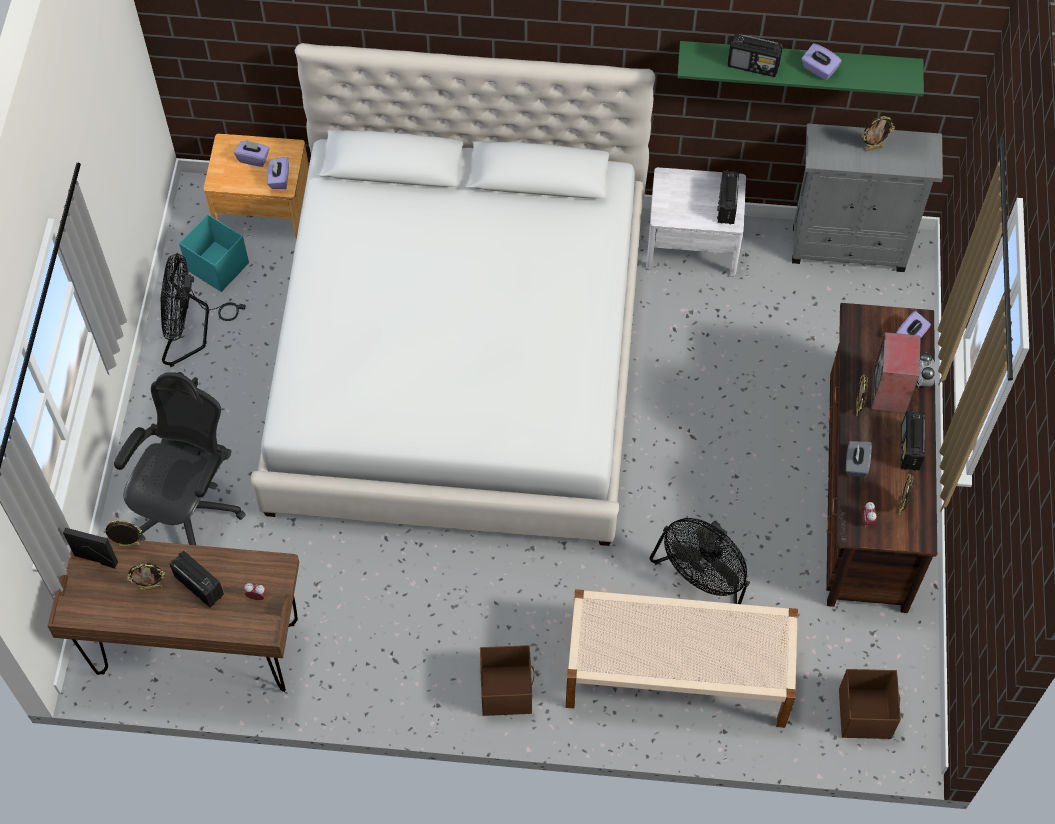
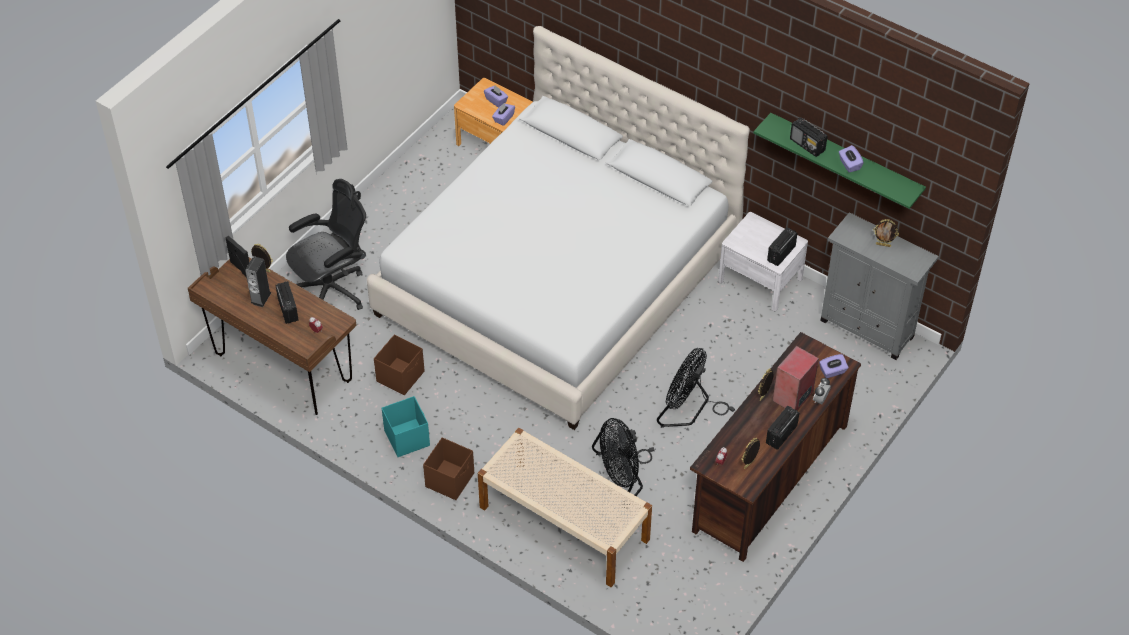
camera: 30 degrees right, 10 degrees down
(151, 587) = (260, 298): picture frame -> speaker
(193, 324) = (407, 189): black fan -> black fan (692, 406)
(217, 266) = (444, 163): turquoise storage box -> turquoise storage box (407, 437)
(856, 464) = (738, 427): grey tissue box -> none
(865, 713) = (670, 605): brown storage box -> brown storage box (401, 376)

